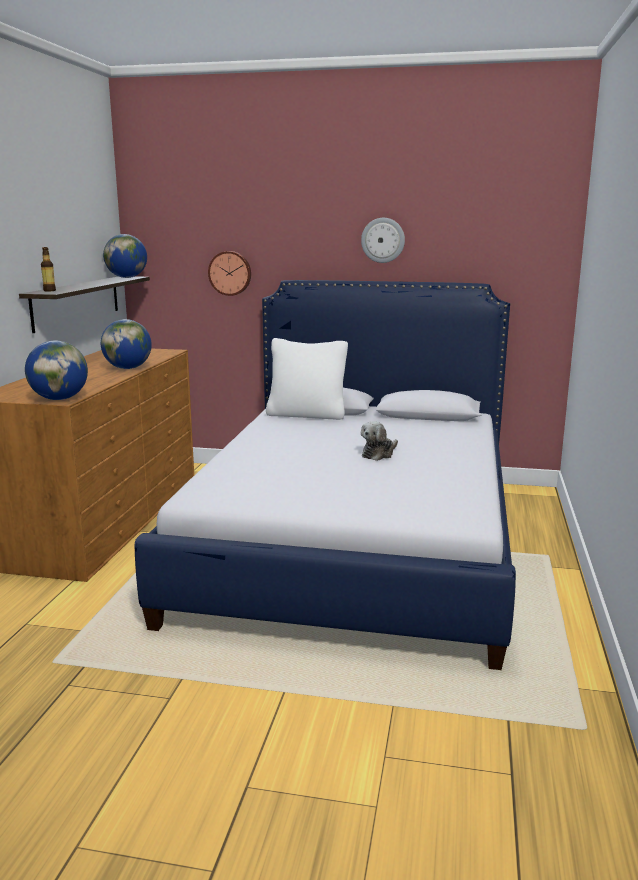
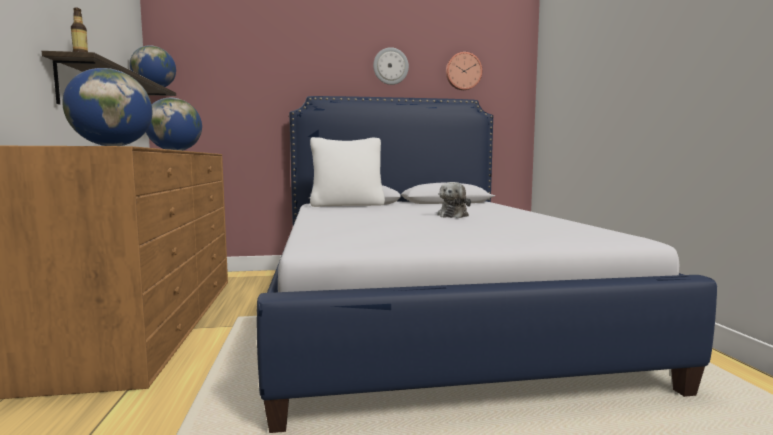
camera: 20 degrees left, 10 degrees down
(230, 273) = (256, 92): wall clock -> wall clock (463, 71)

